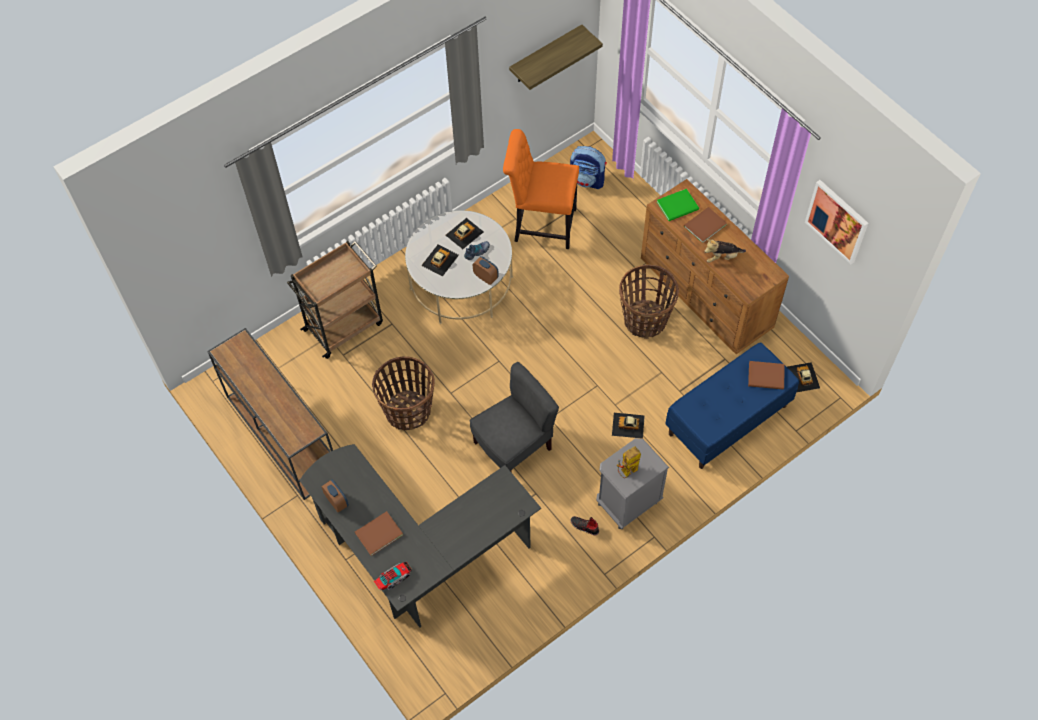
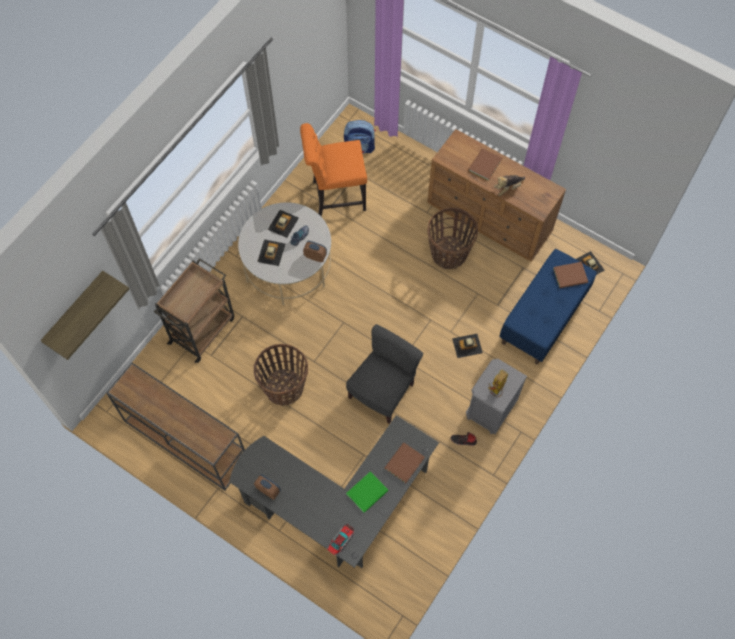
camera: 20 degrees left, 5 degrees up
(377, 534) = (313, 507): brown book -> brown book (403, 463)
(545, 55) = (312, 54): shelf -> shelf (75, 311)
(679, 206) = (458, 154): green book -> green book (368, 492)
(837, 221) = (607, 137): picture -> none

